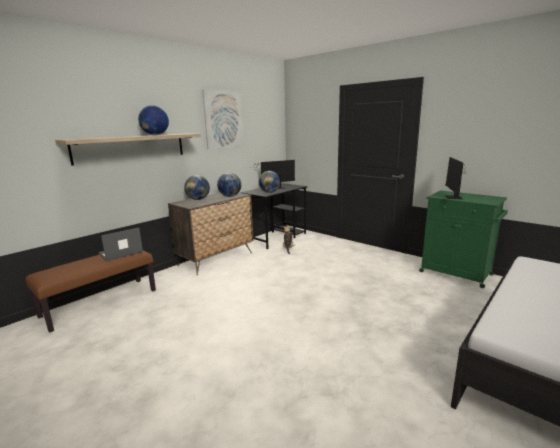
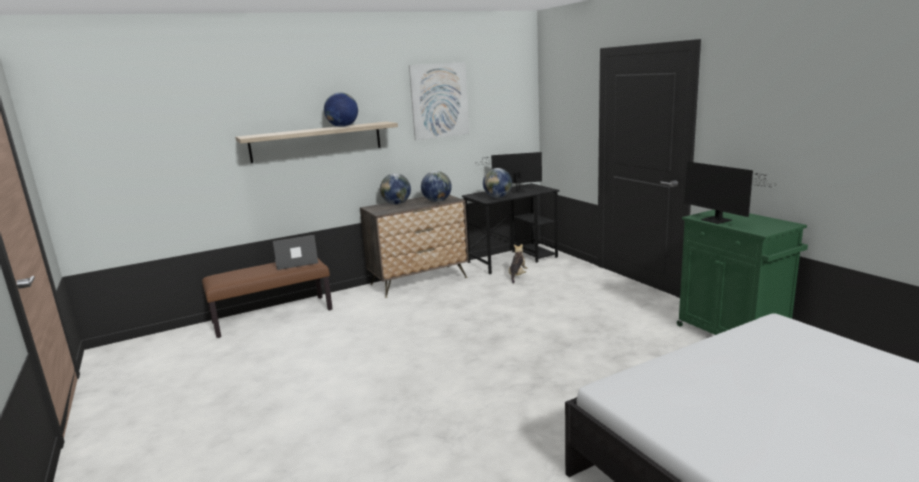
camera: 20 degrees right, 0 degrees up
(453, 198) = (718, 221): monitor -> monitor turned 60 degrees counterclockwise

